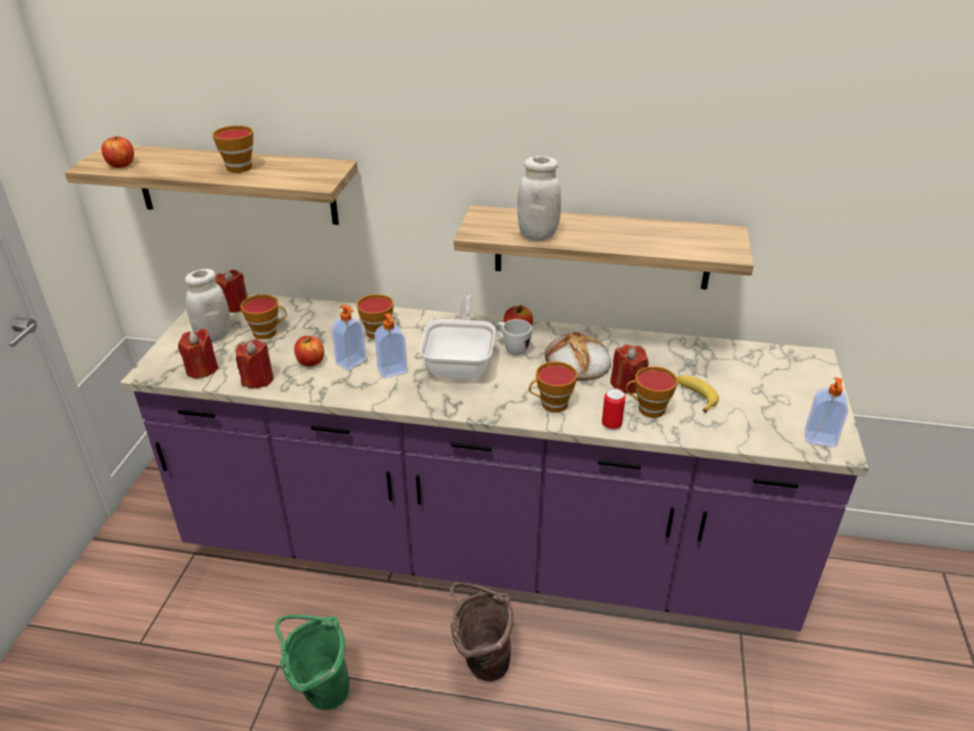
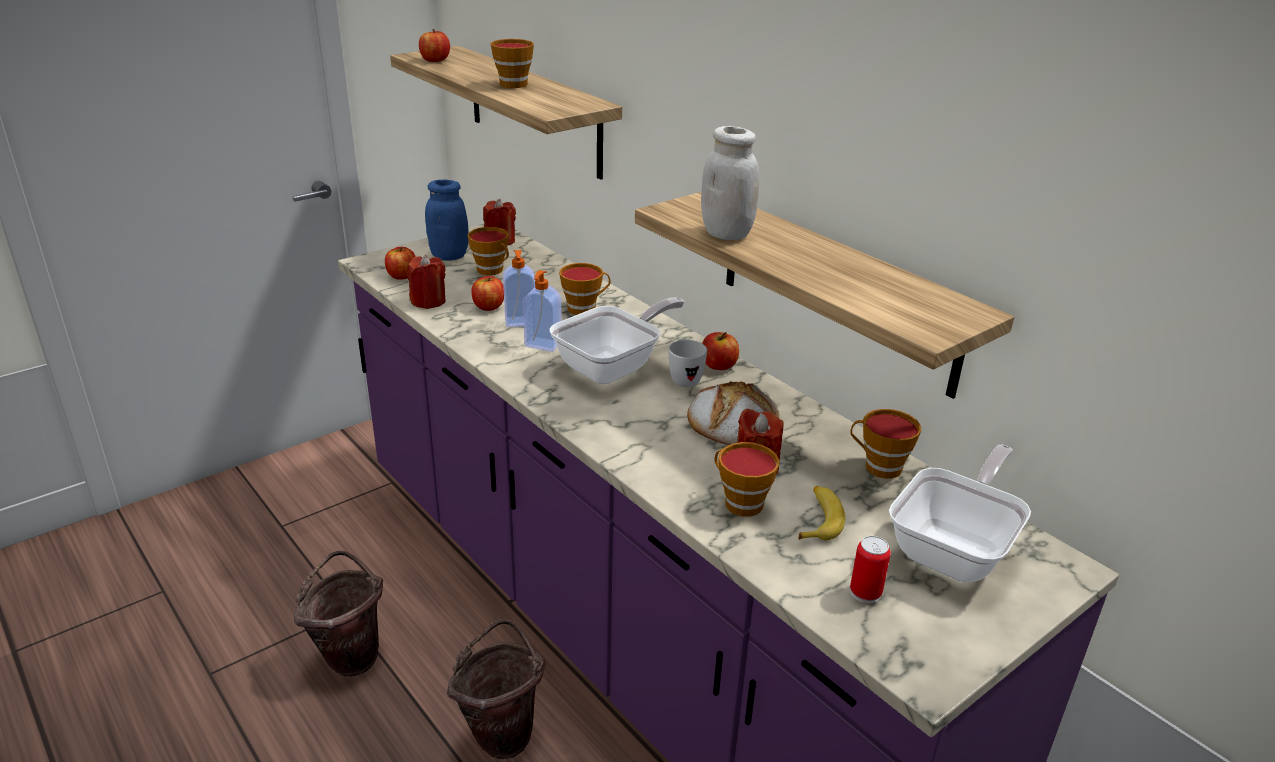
camera: 40 degrees right, 5 degrees down
(202, 369) = (402, 276): red candle -> apple
(213, 336) = (449, 256): white jar -> blue jar
(320, 691) = (350, 654): green bucket -> brown bucket
(551, 405) = (641, 444): cup -> cup (878, 467)
(611, 425) = (674, 494): can -> can (865, 593)
(766, 375) = (955, 549): none -> frying pan
(820, 439) = (914, 652): soap dispenser -> none

